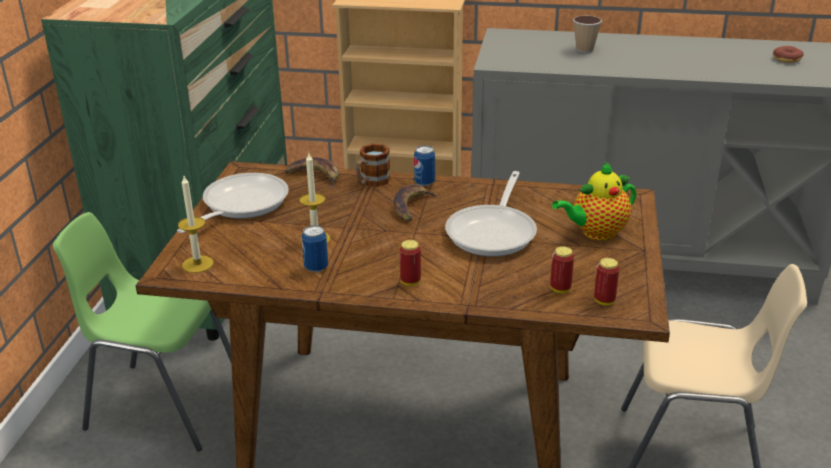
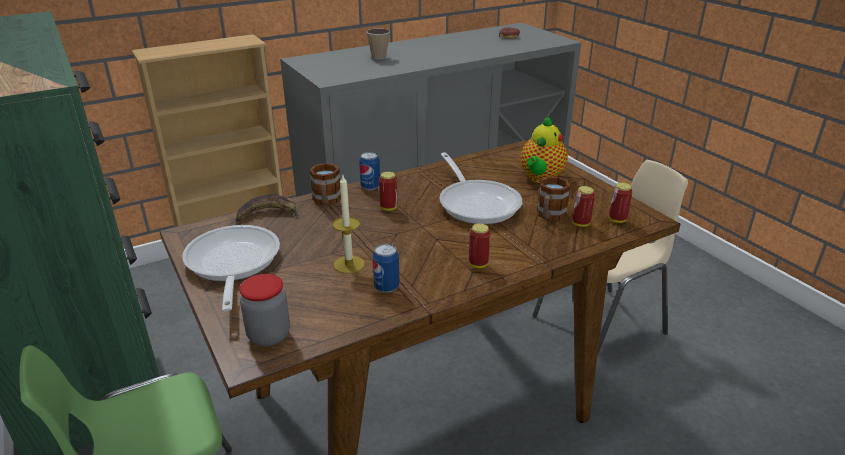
camera: 40 degrees left, 0 degrees up
(197, 264) = (269, 336): candle -> jar
(412, 206) = (388, 208): banana -> can
(542, 270) = (549, 216): none -> mug

